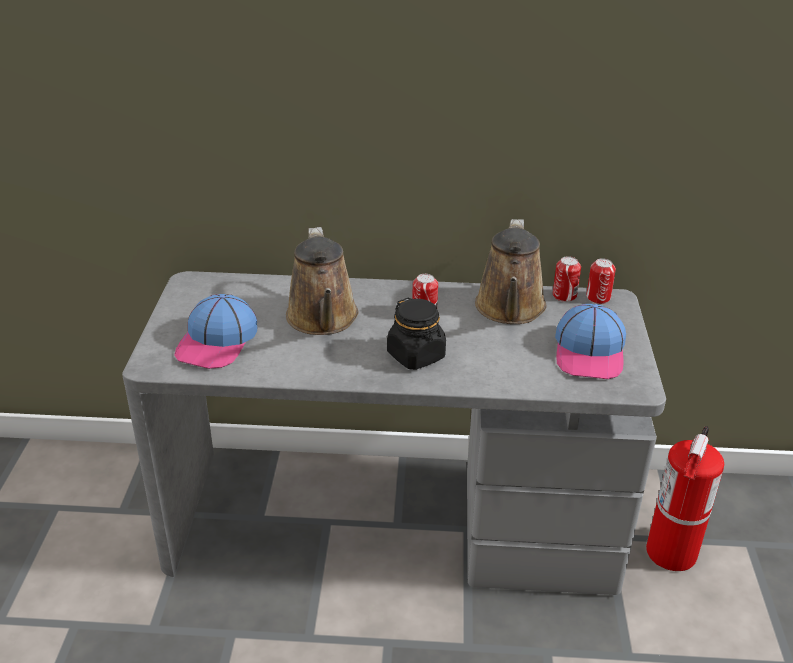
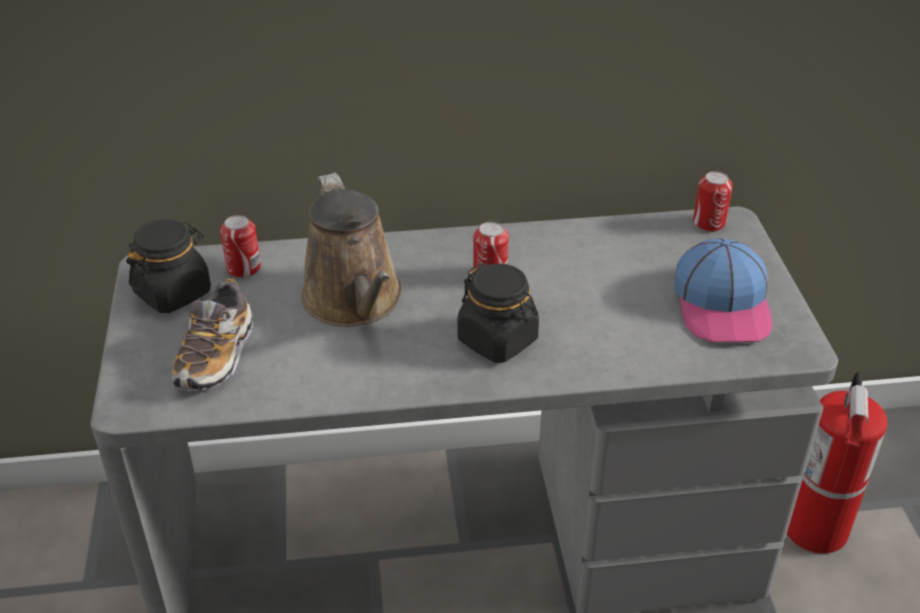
camera: 10 degrees left, 5 degrees up
(200, 299) = (173, 292): none -> black jar
(217, 342) = (216, 356): cap -> shoe
(510, 309) = (601, 254): brown watering can -> none
(564, 295) = (665, 225): can -> can (243, 268)

